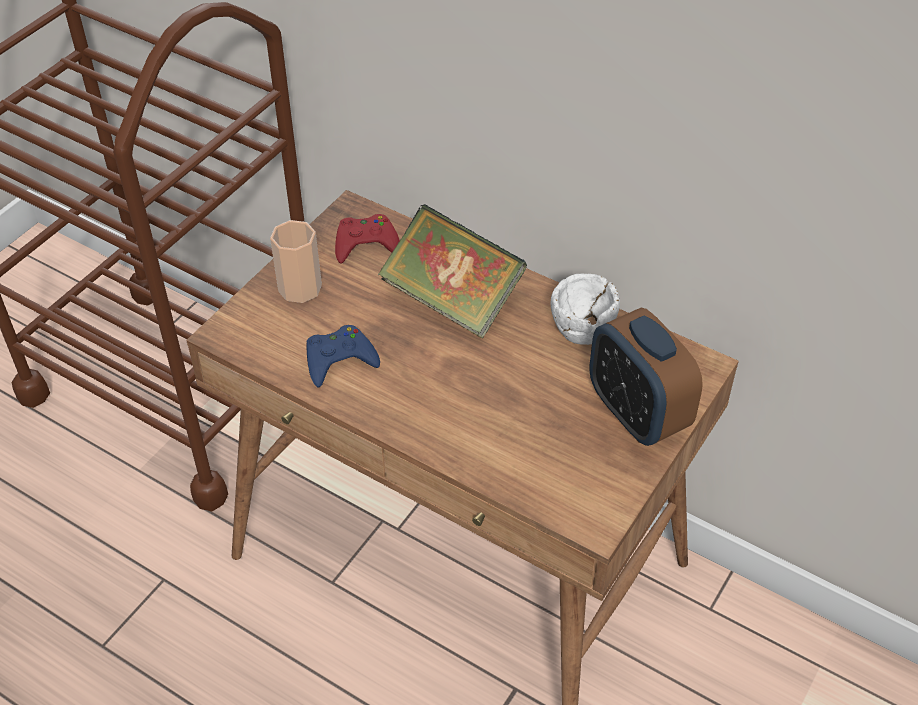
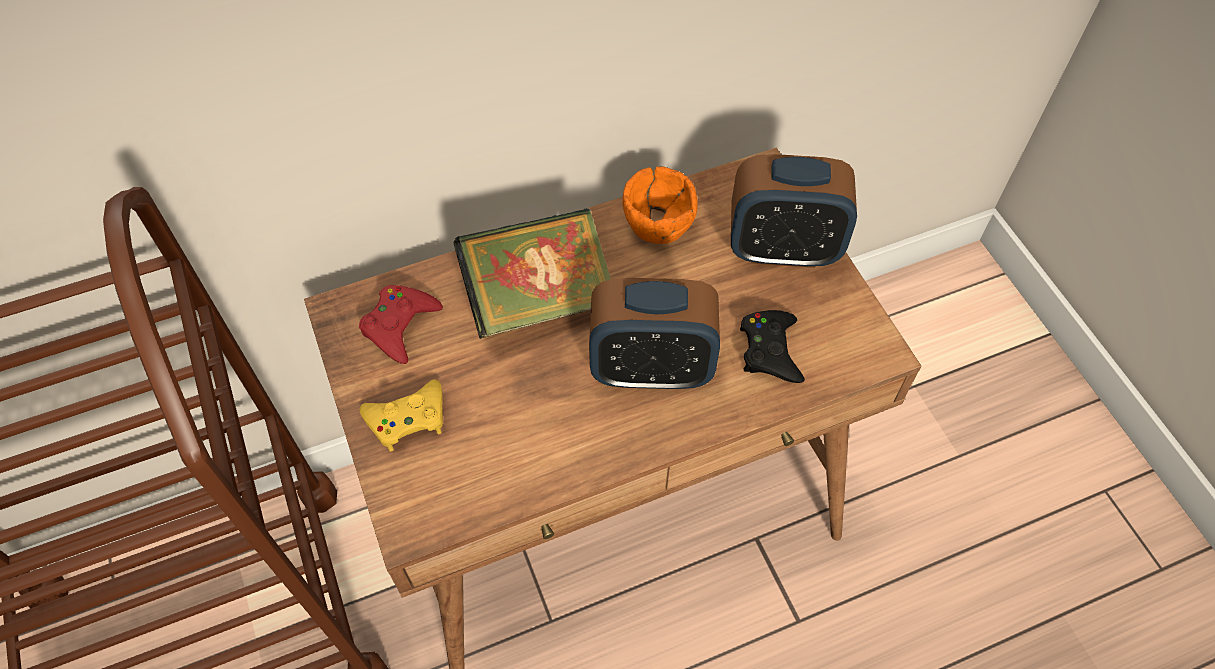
camera: 55 degrees left, 10 degrees up
(300, 288) = (407, 418): cup -> yellow game controller
(339, 360) = (538, 439): blue game controller -> none
(450, 391) = (651, 368): none -> alarm clock
(531, 452) = (770, 350): none -> black game controller
(582, 329) = (657, 225): white bowl -> orange bowl

